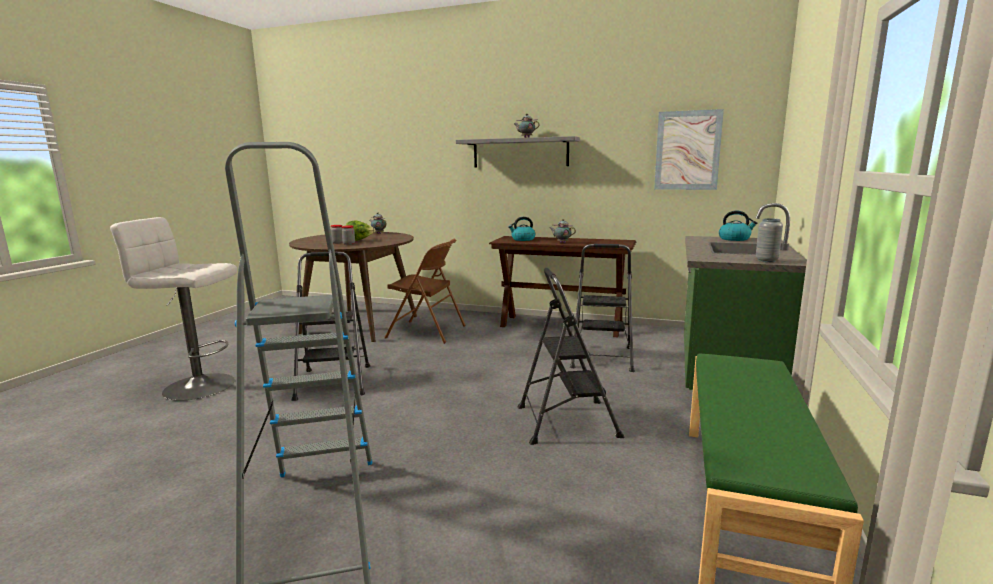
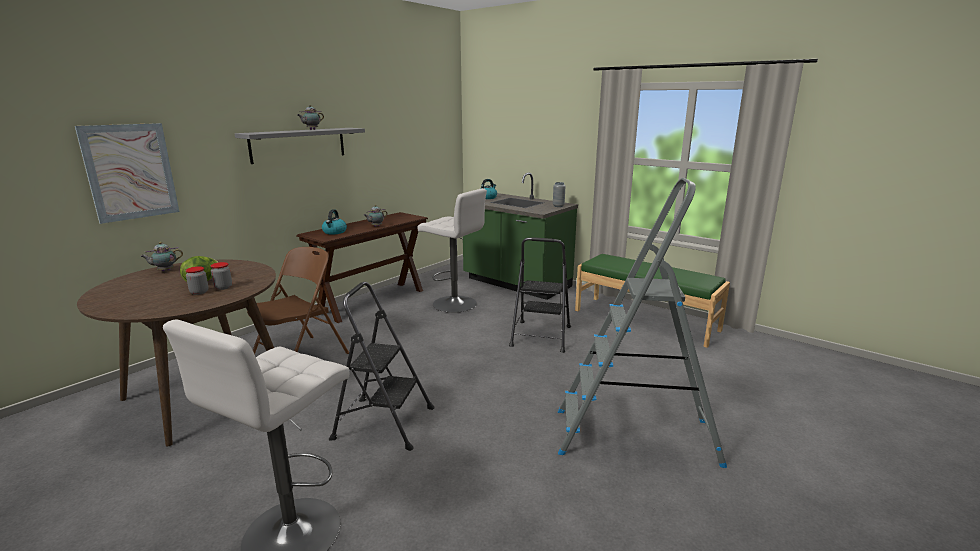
camera: 70 degrees left, 5 degrees up
(601, 358) = (454, 304): black step ladder -> white stool
(687, 150) = (420, 137): picture -> picture (130, 172)

